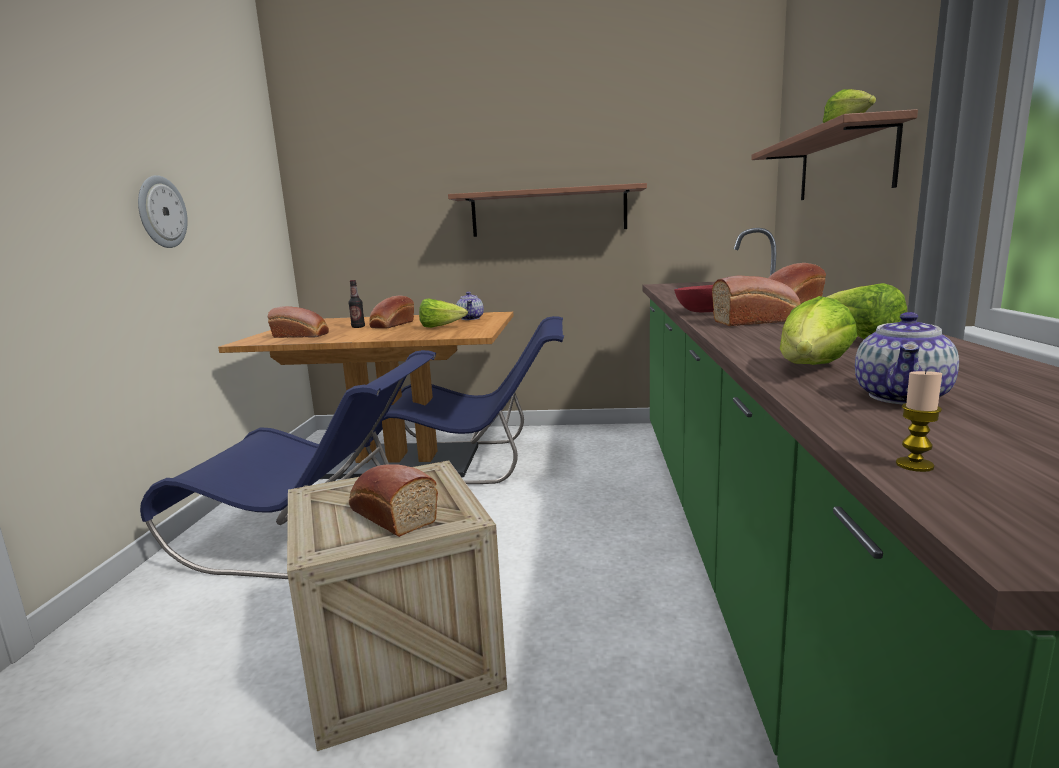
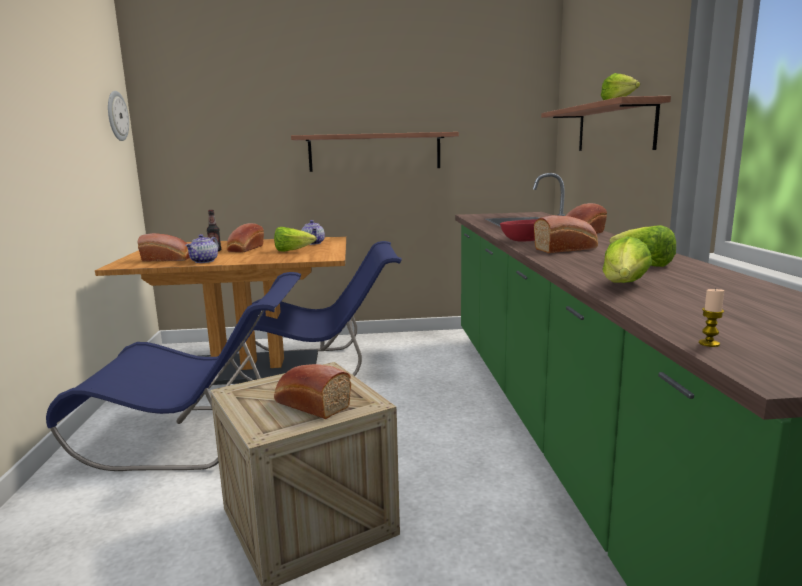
camera: 10 degrees left, 0 degrees up
(161, 212) = (46, 150): wall clock -> wall clock (116, 116)
(903, 397) = (687, 304): teapot -> teapot (204, 261)

